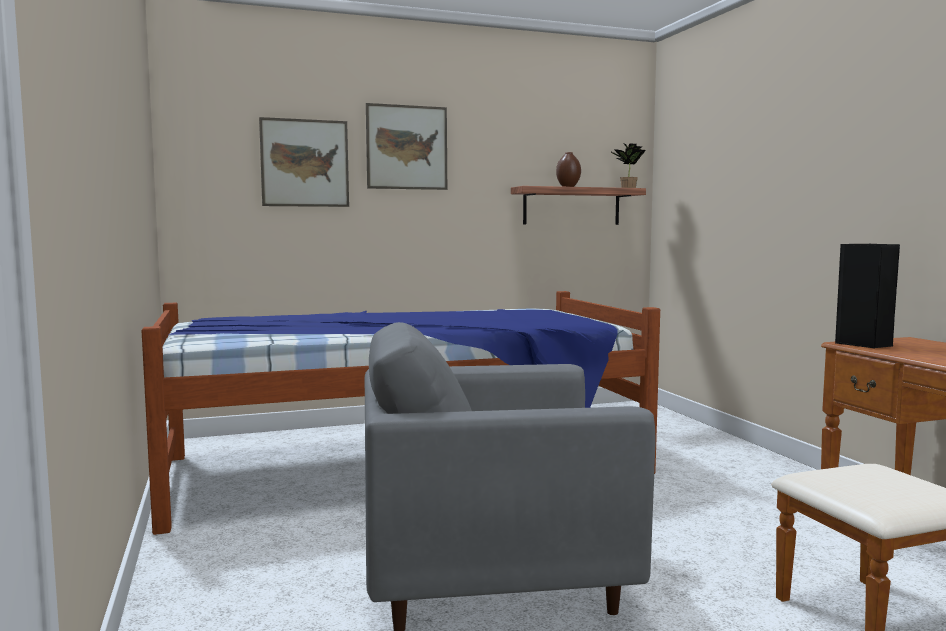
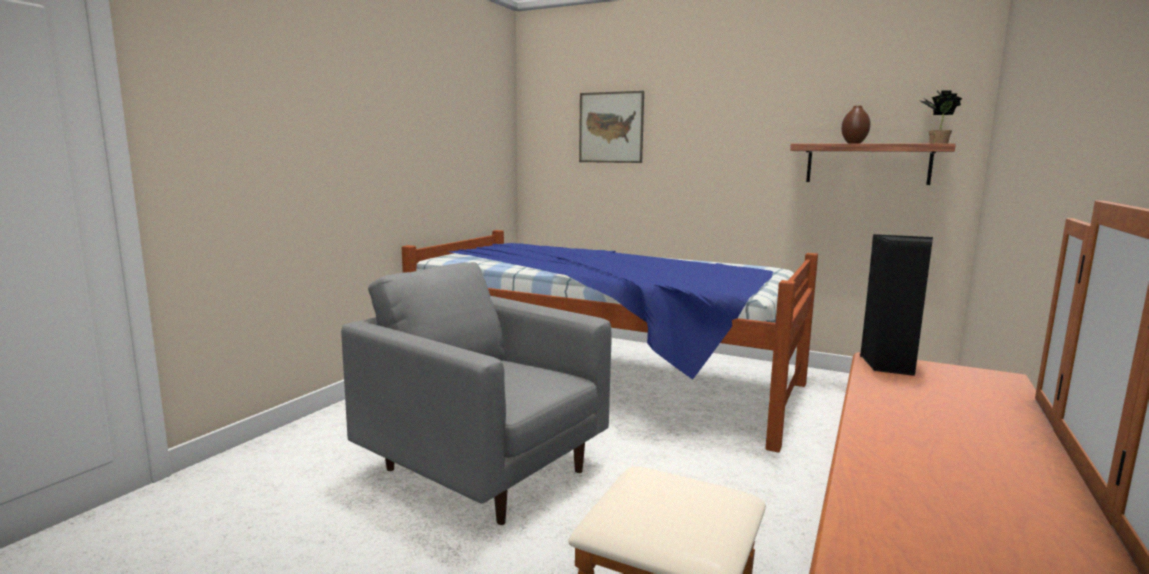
camera: 45 degrees right, 5 degrees up
(407, 147) = (693, 110): picture -> none

